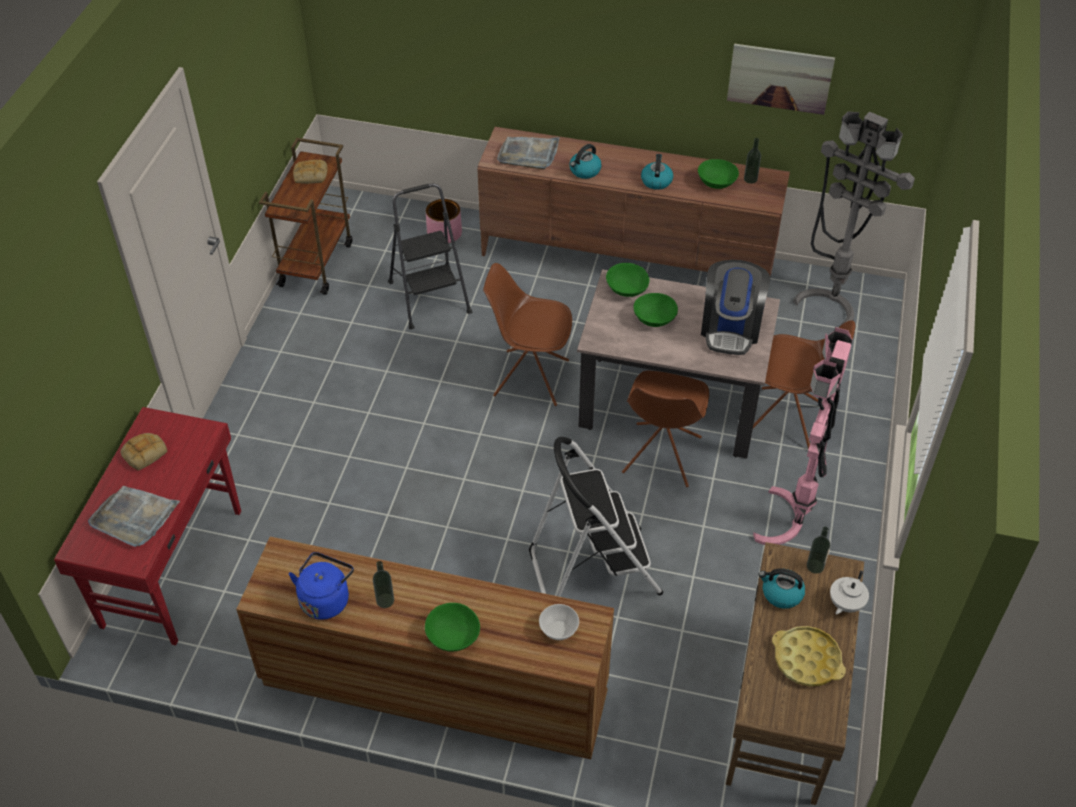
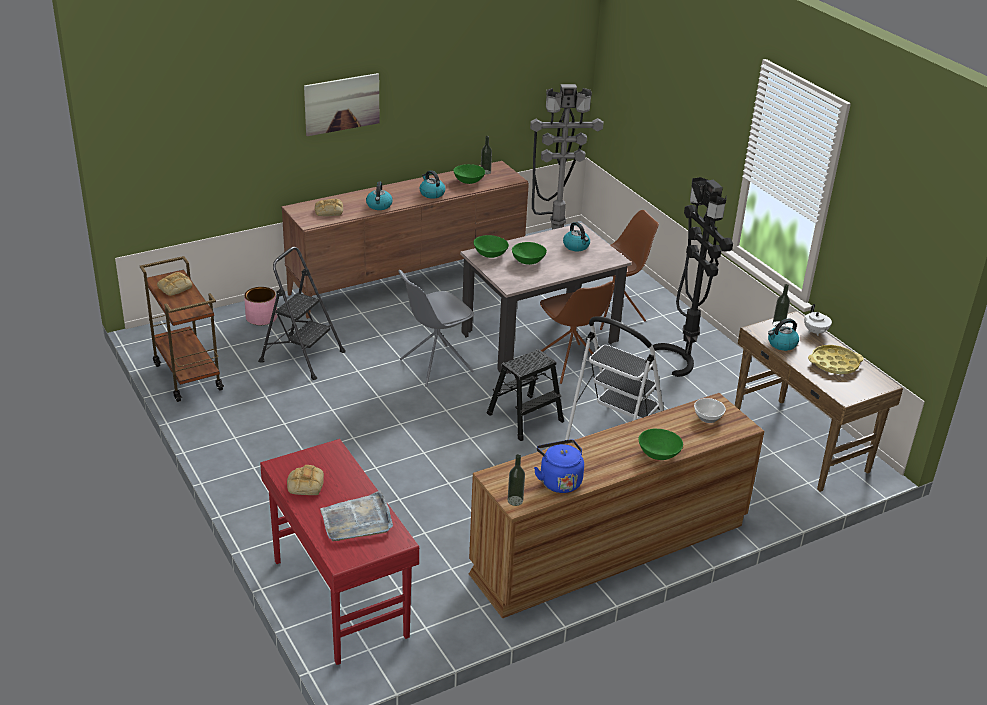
camera: 45 degrees left, 15 degrees down
(385, 600) = (594, 461): bottle -> bottle (515, 500)
(528, 154) = (328, 211): grey tray -> bread
(529, 377) = (434, 366): brown chair -> grey chair
(540, 489) = (525, 417): none -> black step ladder
(730, 328) = (576, 246): coffee machine -> kettle
(779, 78) = (486, 87): picture -> picture (342, 104)
(792, 523) = (683, 358): pink floor lamp -> black floor lamp

